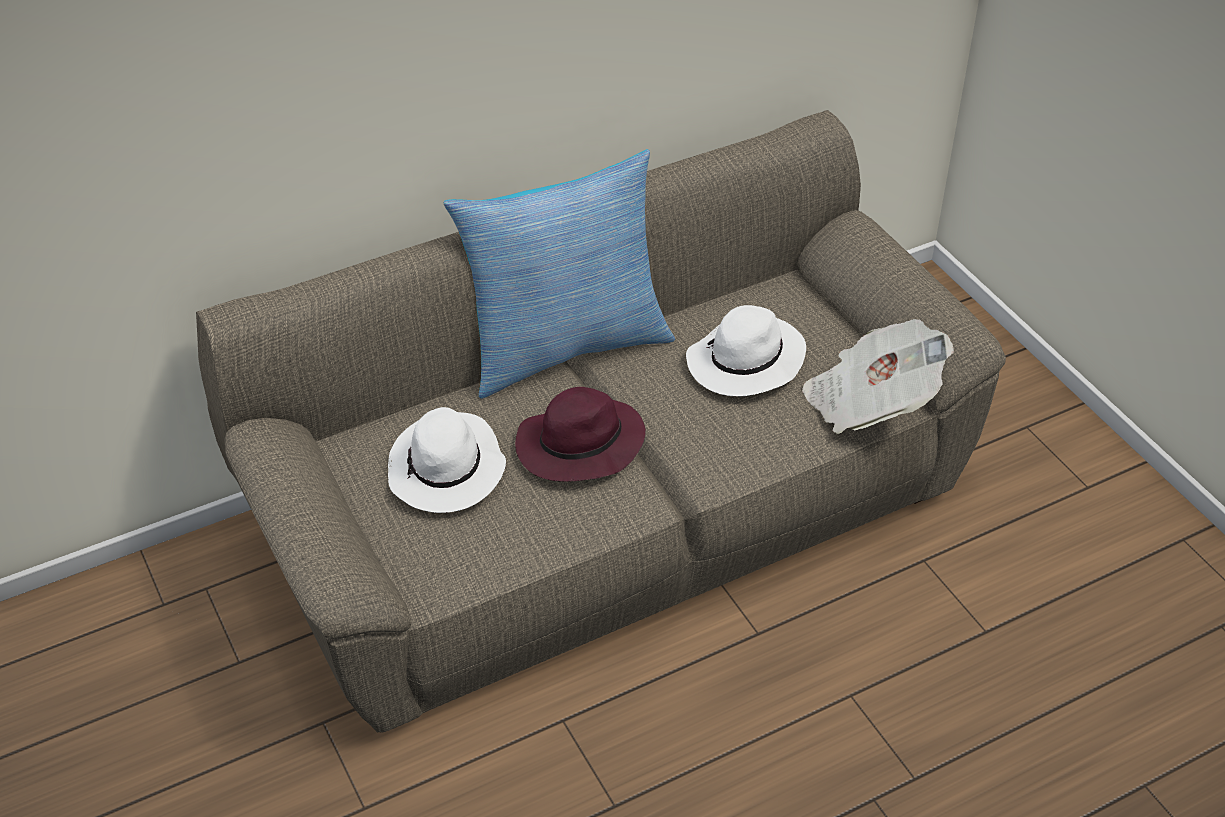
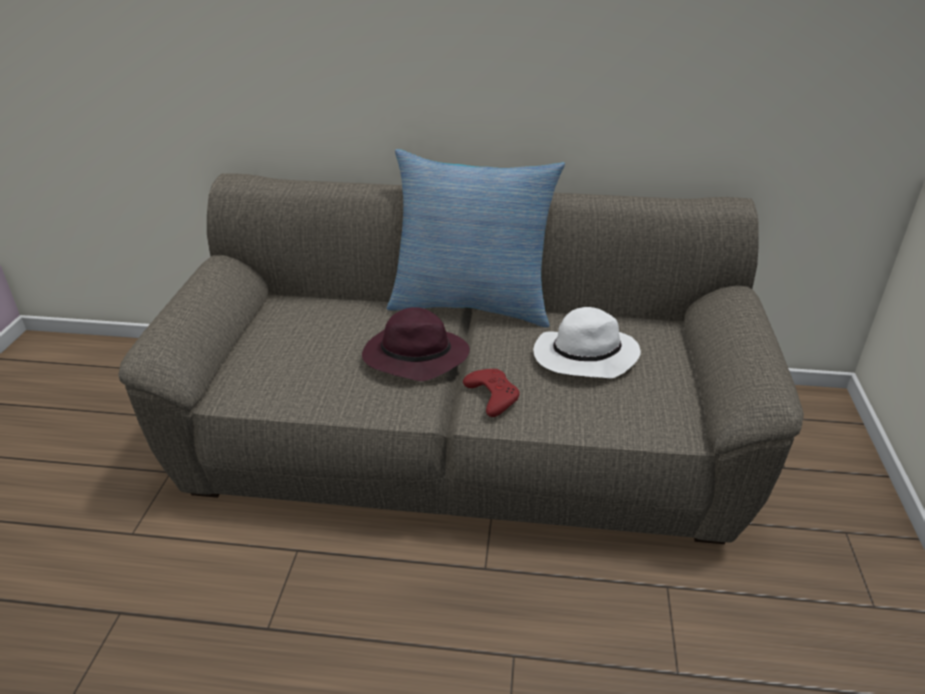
camera: 35 degrees right, 10 degrees down
(447, 470) = (320, 336): white hat -> none
(701, 452) = (492, 396): none -> red game controller
(871, 402) = (660, 420): newspaper -> none

